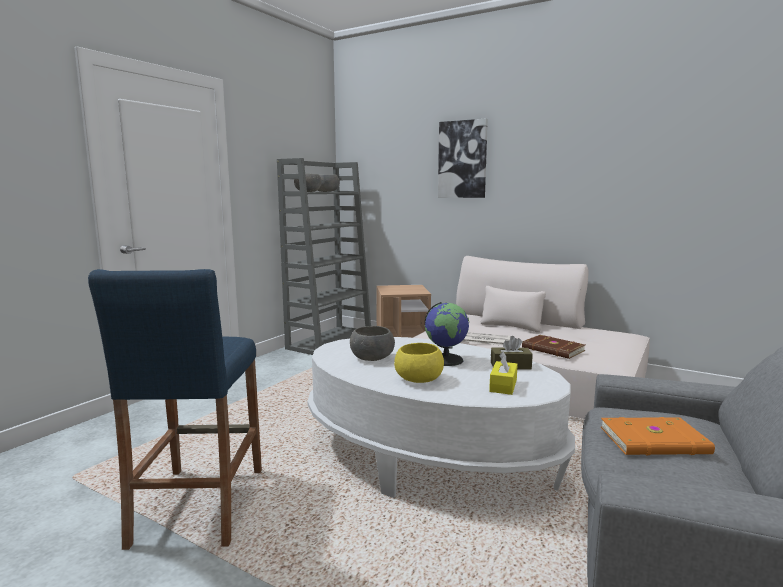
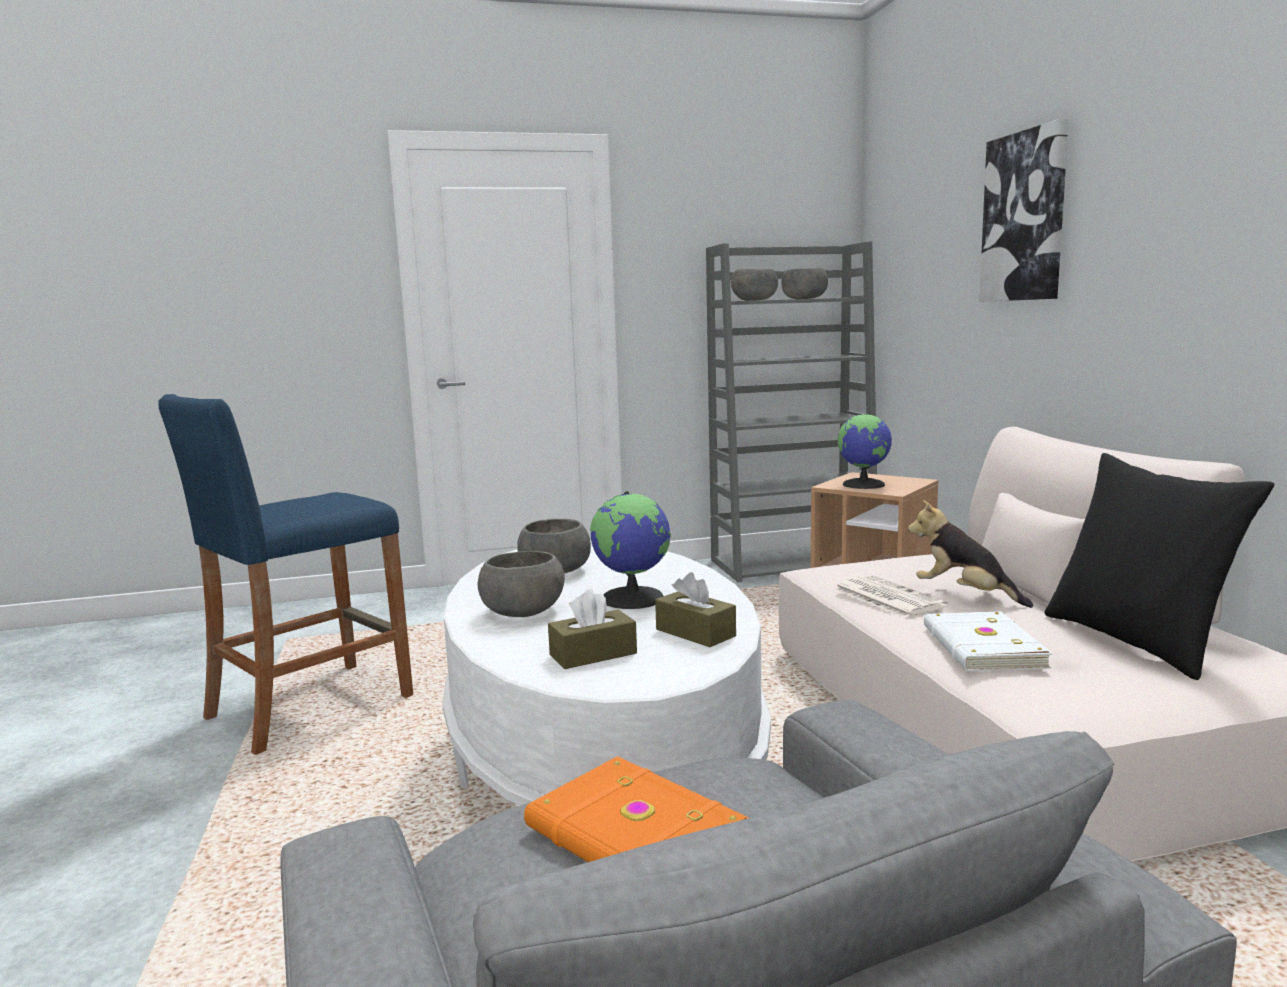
camera: 45 degrees right, 0 degrees up
(400, 290) = (864, 484): none -> globe
(418, 379) = (523, 611): yellow bowl -> grey bowl
(502, 332) = (964, 595): none -> plush toy
(503, 385) = (593, 654): yellow tissue box -> brown tissue box
(553, 349) = (981, 647): brown book -> white book
(580, 336) = (1135, 641): none -> black pillow

